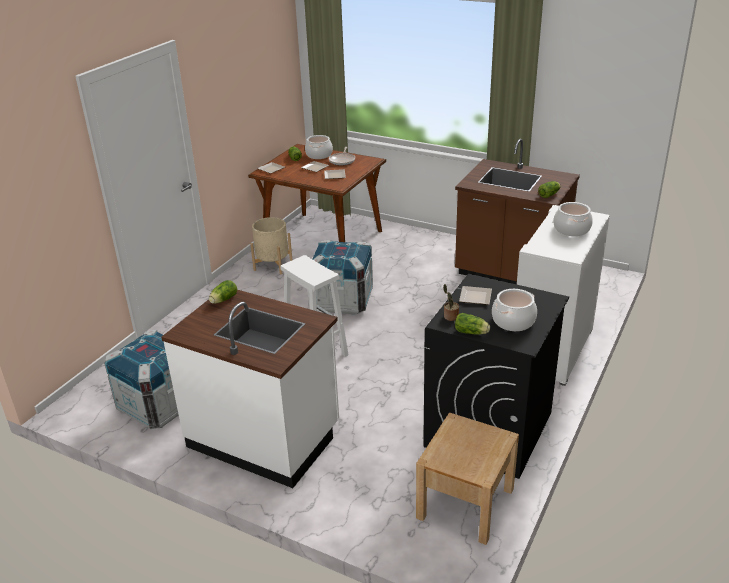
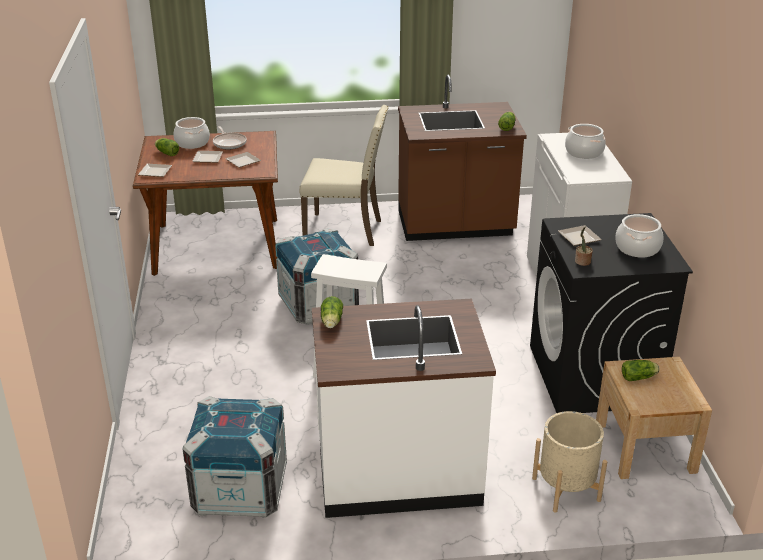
camera: 35 degrees left, 0 degrees up
(273, 265) = (191, 292): beige planter -> beige planter (566, 489)
(421, 252) = (345, 230): none -> beige chair
(472, 332) = (619, 269): lettuce -> lettuce (639, 377)

